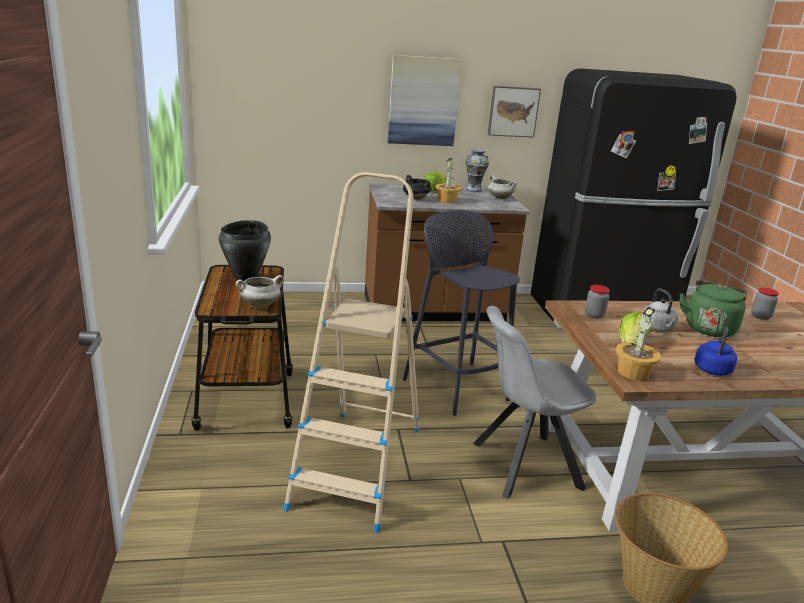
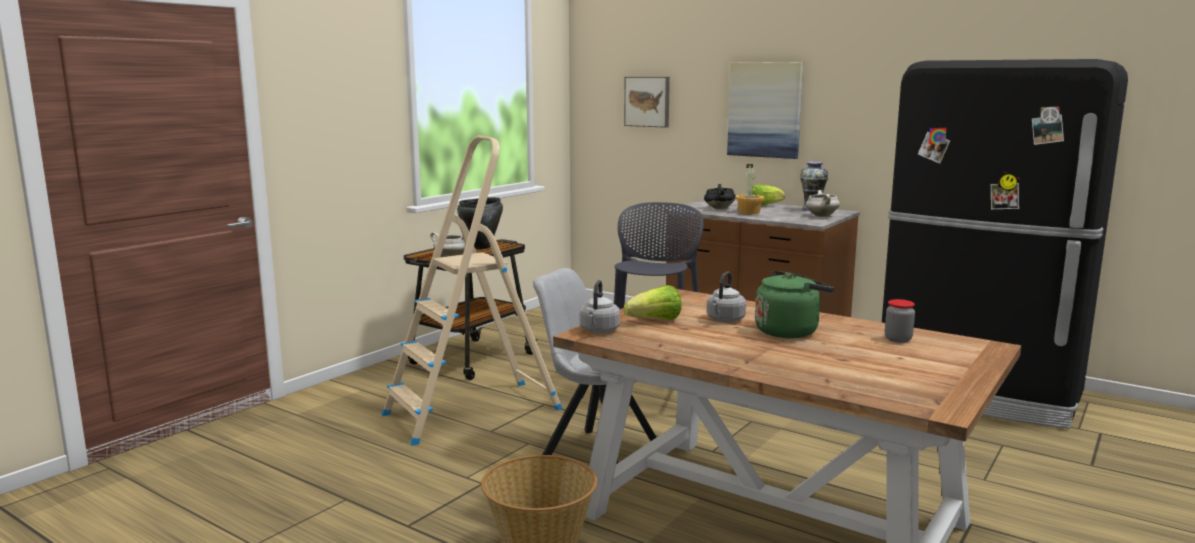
camera: 45 degrees right, 10 degrees down
(512, 111) = (868, 118): picture -> picture (648, 101)
(594, 315) = (687, 302): jar -> none
(633, 372) = (599, 331): potted plant -> grey kettle
(712, 369) = (686, 347): blue kettle -> none

